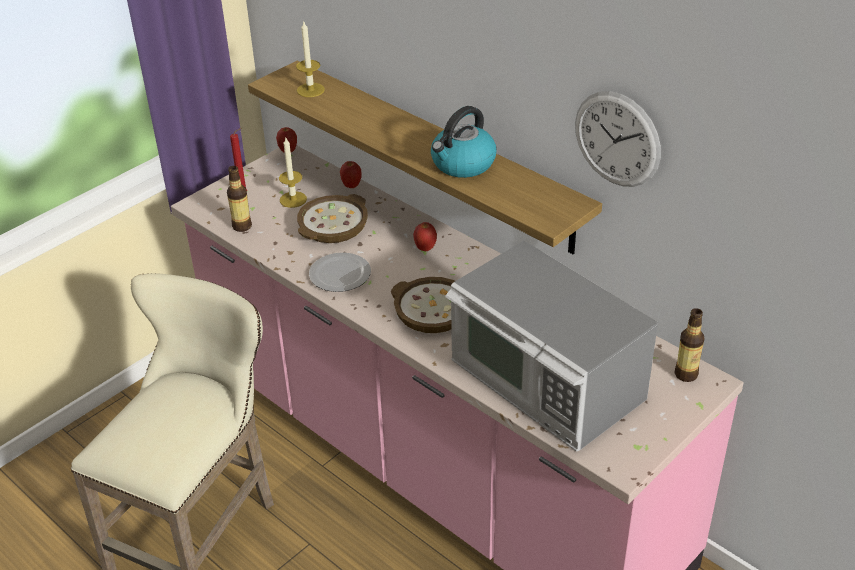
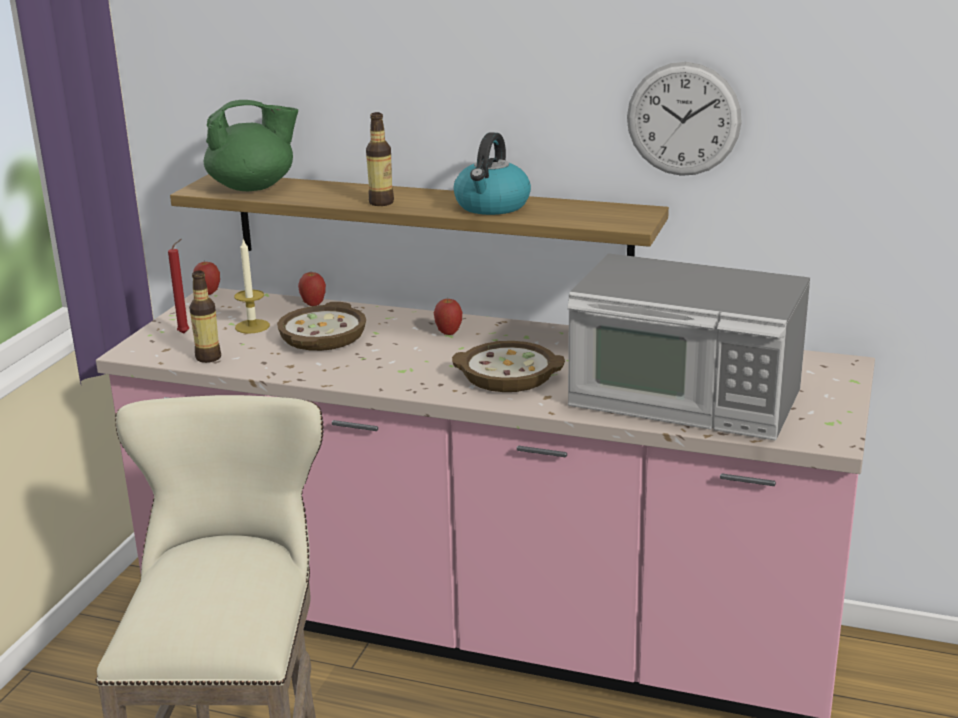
camera: 25 degrees left, 15 degrees down
(310, 90) = (253, 187): candle -> green teapot
(339, 274) = (369, 370): plate -> none
(686, 374) = (817, 364): bottle -> bottle (381, 202)

